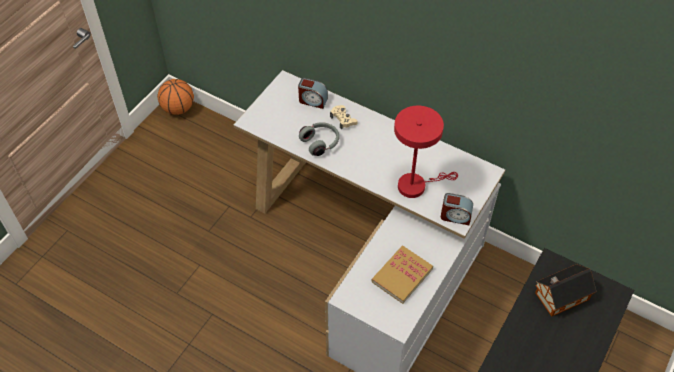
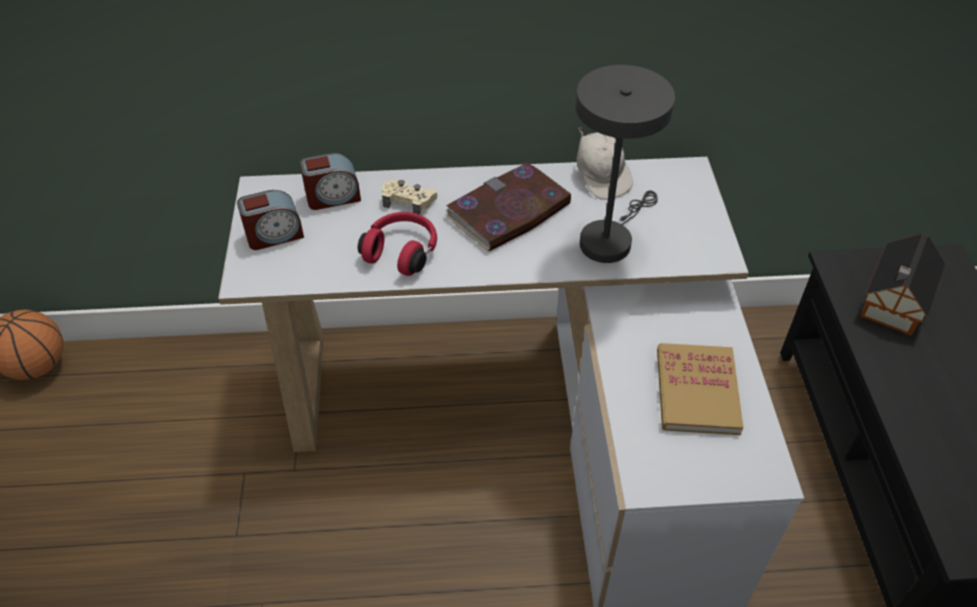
camera: 35 degrees left, 5 degrees down
(320, 142) = (402, 251): grey headphones -> red headphones
(382, 148) = (508, 211): none -> book
(416, 185) = (609, 238): red table lamp -> grey table lamp
(441, 153) = (601, 177): none -> white cap
(455, 216) = (708, 252): alarm clock -> alarm clock (274, 235)

